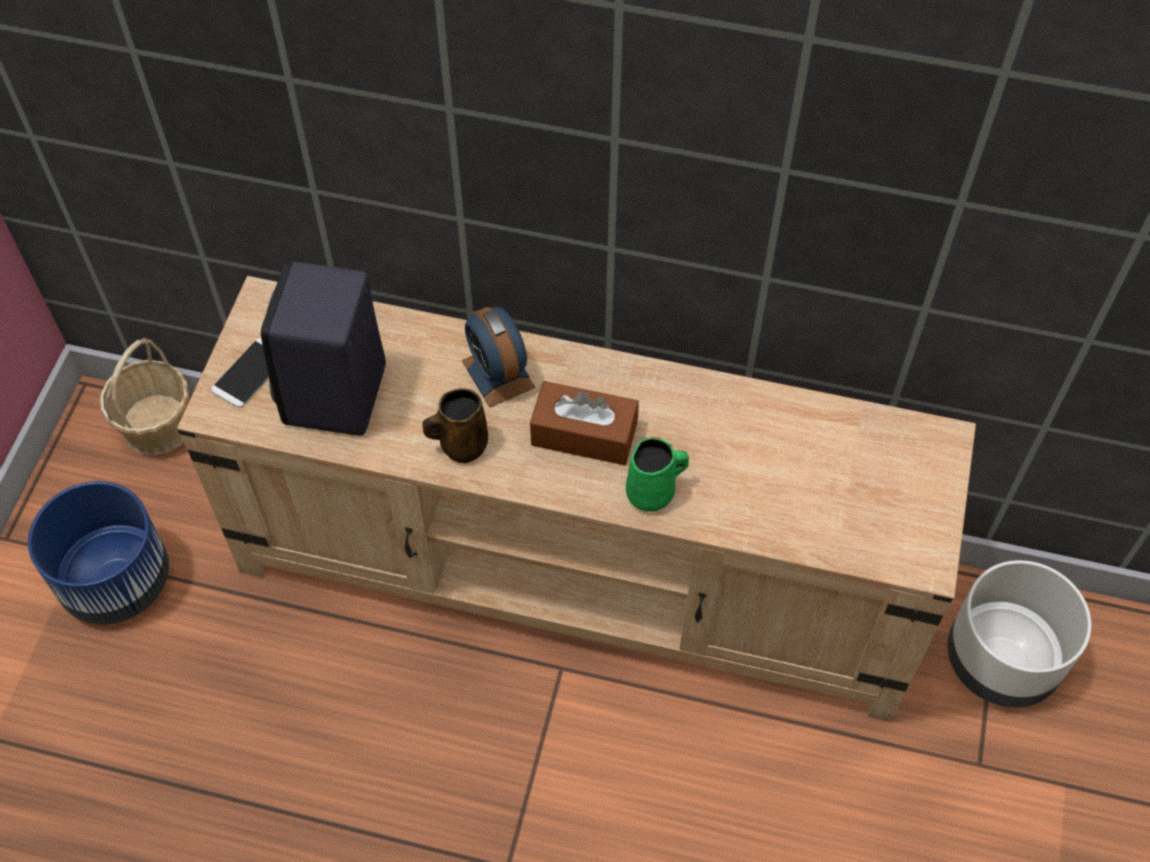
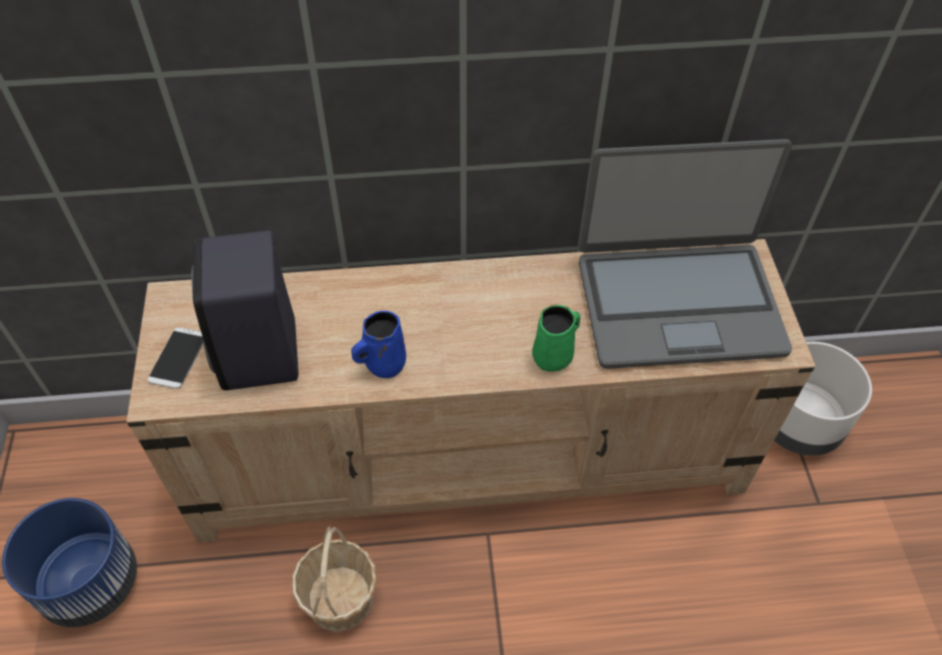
camera: 20 degrees left, 5 degrees down
(158, 425) = (88, 445): basket -> basket (340, 598)
(461, 445) = (383, 364): brown mug -> blue mug
(498, 374) = (390, 301): alarm clock -> none
(584, 434) = (479, 327): brown tissue box -> none
(827, 473) = (678, 303): none -> laptop

